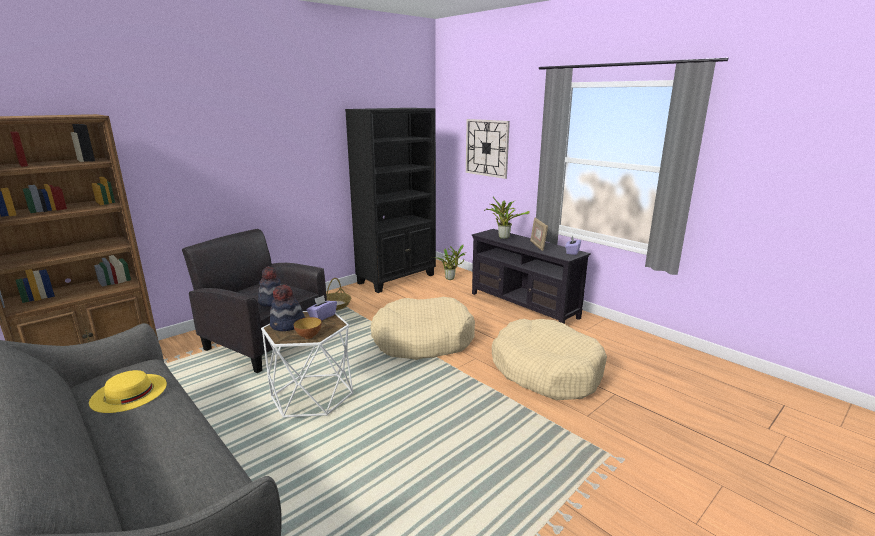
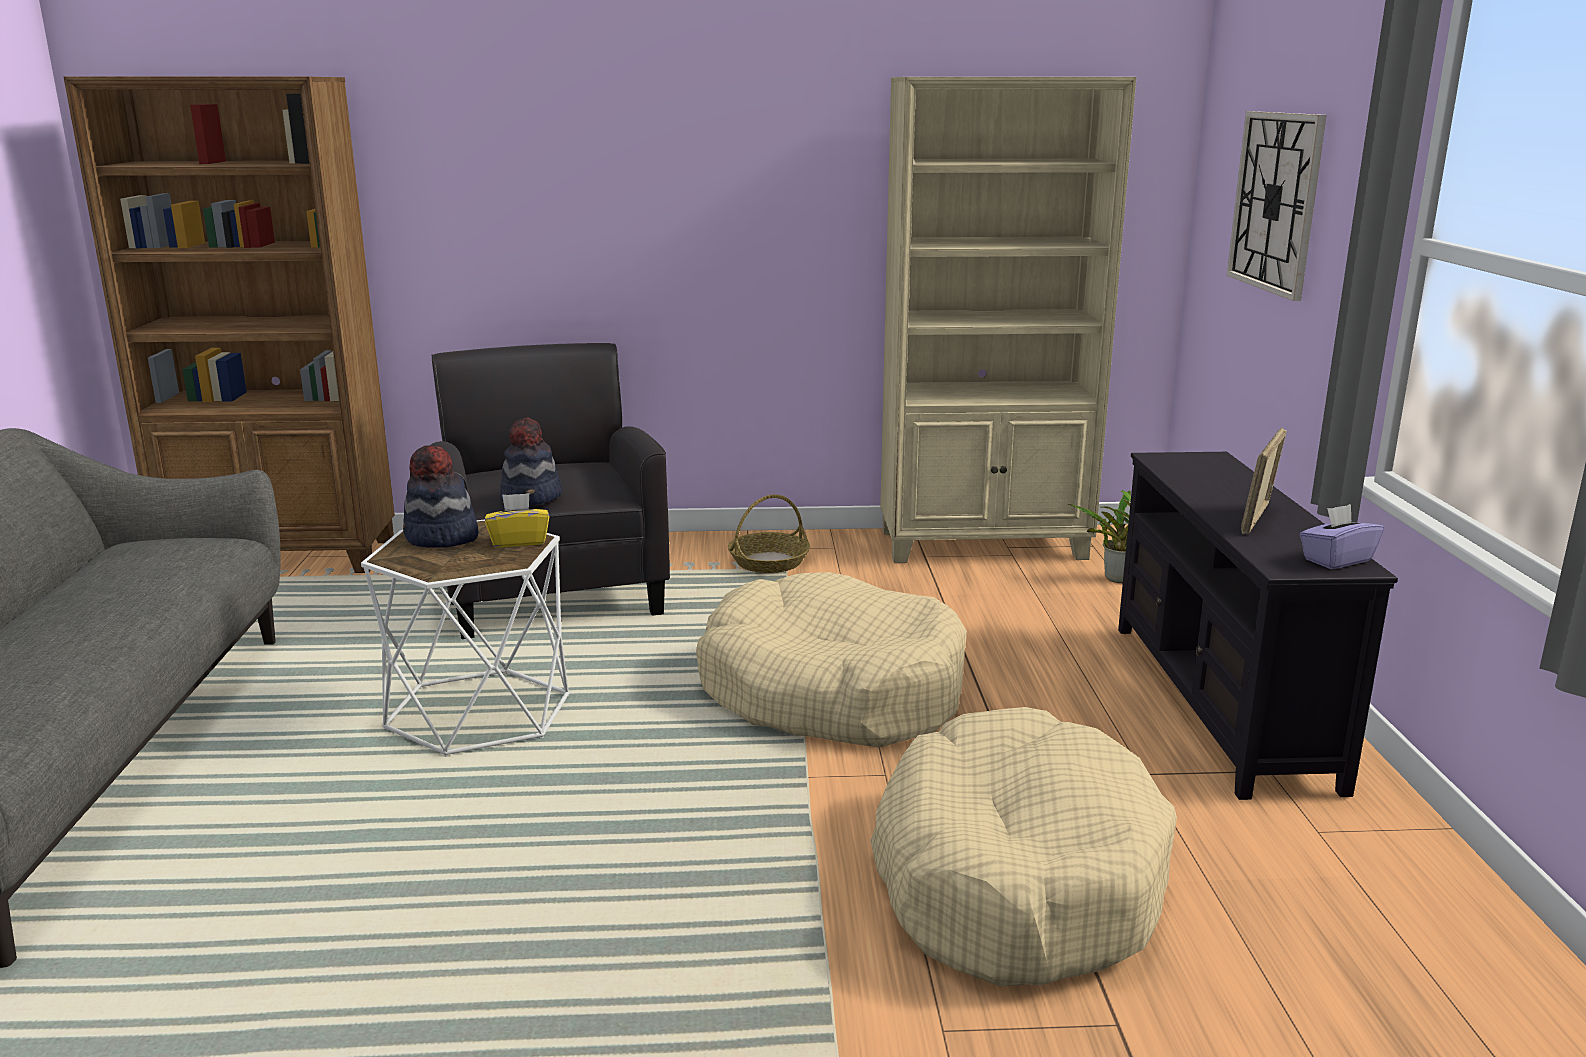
camera: 40 degrees right, 0 degrees up
(129, 392) = (130, 572): yellow hat -> none
(308, 336) = (431, 567): bowl -> none
(322, 316) = (519, 541): purple tissue box -> yellow tissue box
(397, 279) = (984, 545): black bookcase -> beige bookcase
(503, 237) = (1204, 476): potted plant -> none

